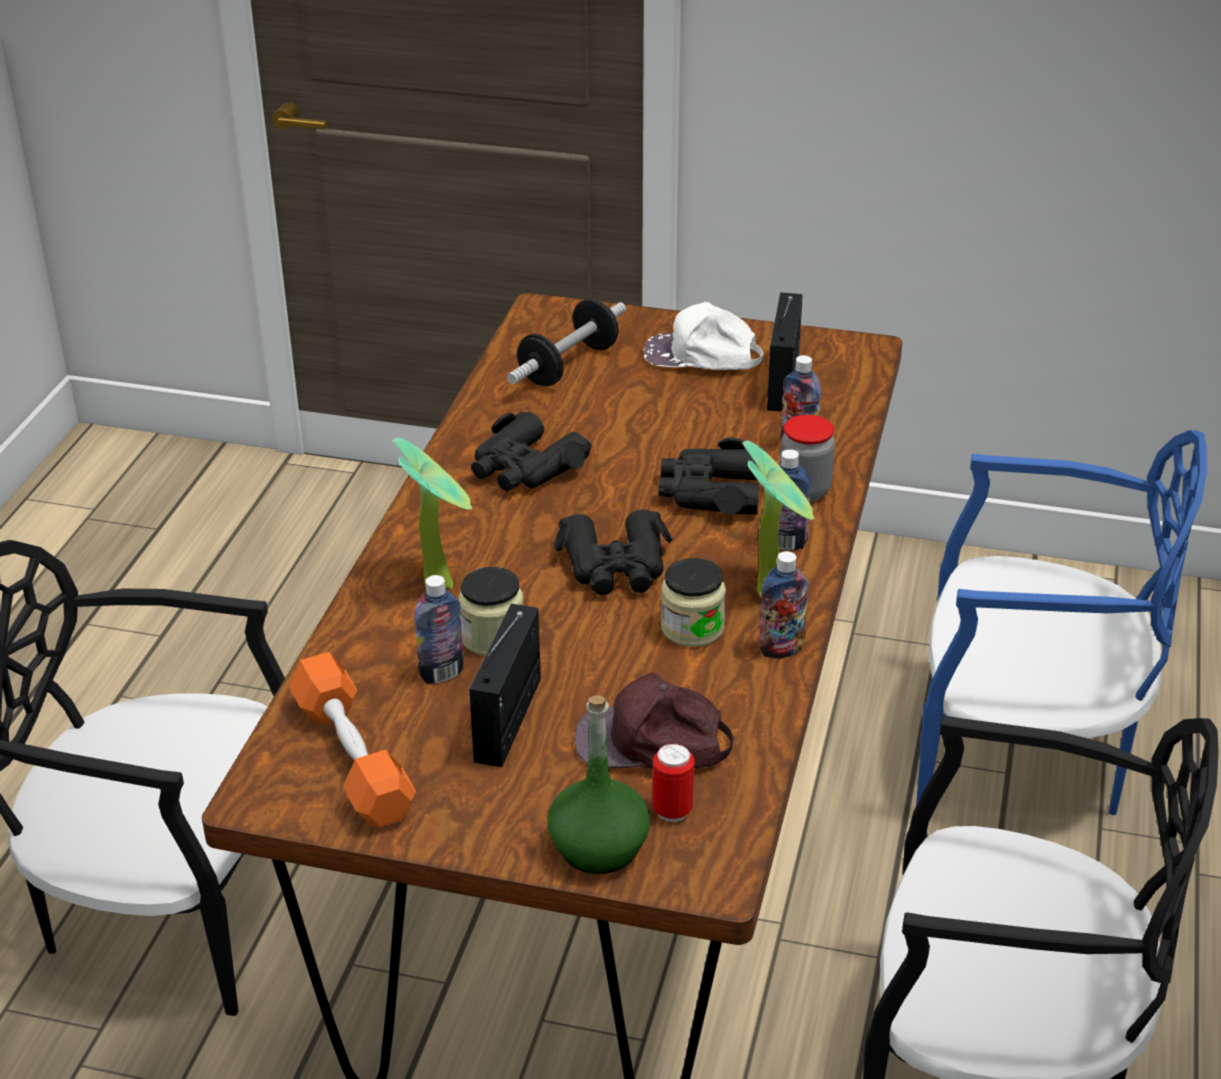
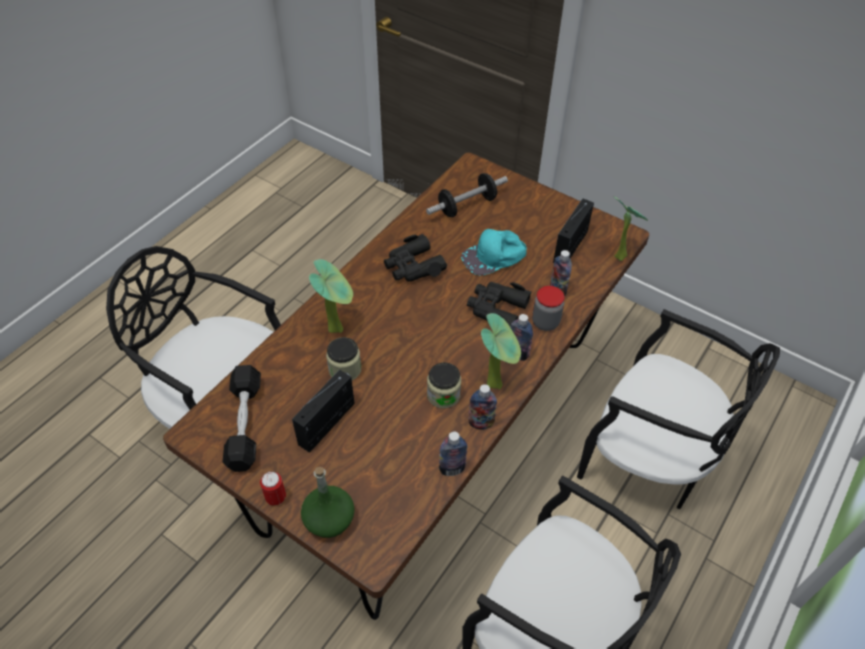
camera: 20 degrees right, 15 degrees up
(353, 759) = (245, 424): orange dumbbell -> black dumbbell
(442, 673) = (310, 384): bottle -> bottle (452, 469)
(616, 567) = (425, 343): black binoculars -> none
(652, 743) = (387, 462): brown cap -> none
(661, 424) = (494, 257): none -> turquoise cap
(672, 811) = (375, 509): can -> can (276, 498)
(702, 356) = (537, 217): white cap -> none
(871, 375) = (620, 254): none -> potted plant
(1023, 755) = (649, 458): blue chair -> black chair

